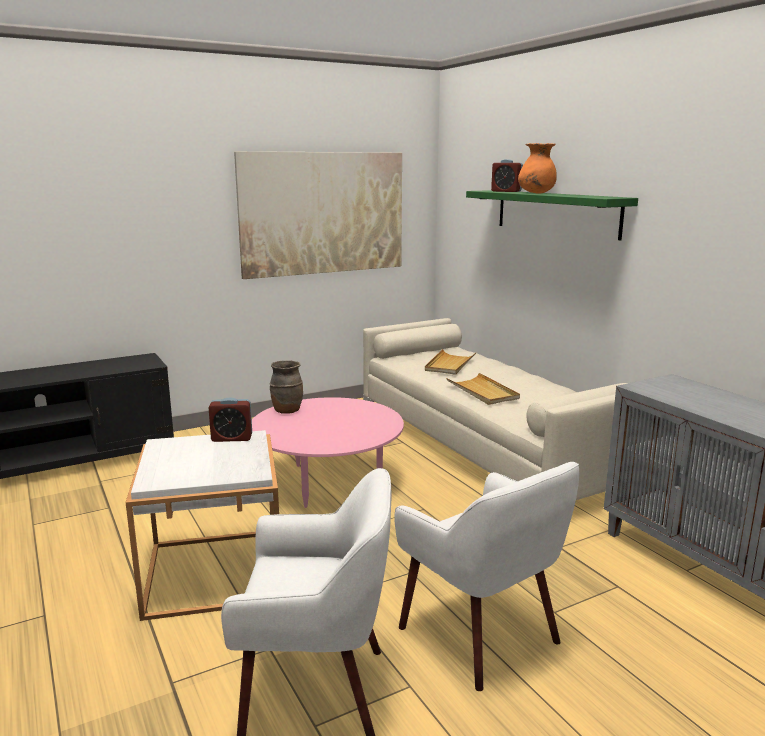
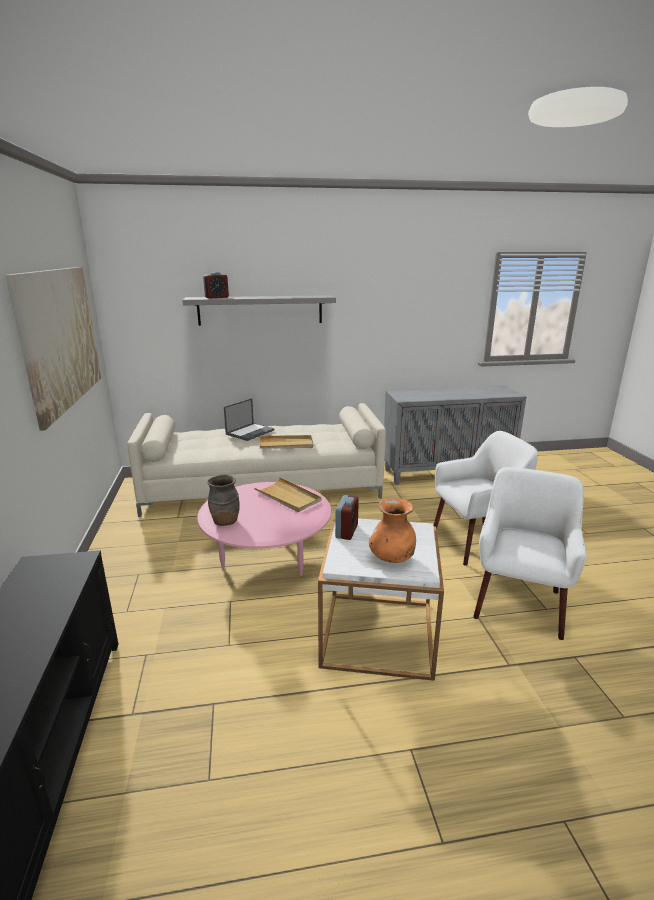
camera: 70 degrees left, 5 degrees up
(449, 364) = (216, 442): beige tray -> beige tray (288, 497)
(497, 370) = (250, 432): none -> laptop
(536, 193) = (255, 297): orange vase -> orange vase (392, 558)
(555, 213) = (260, 310): green shelf -> grey shelf

